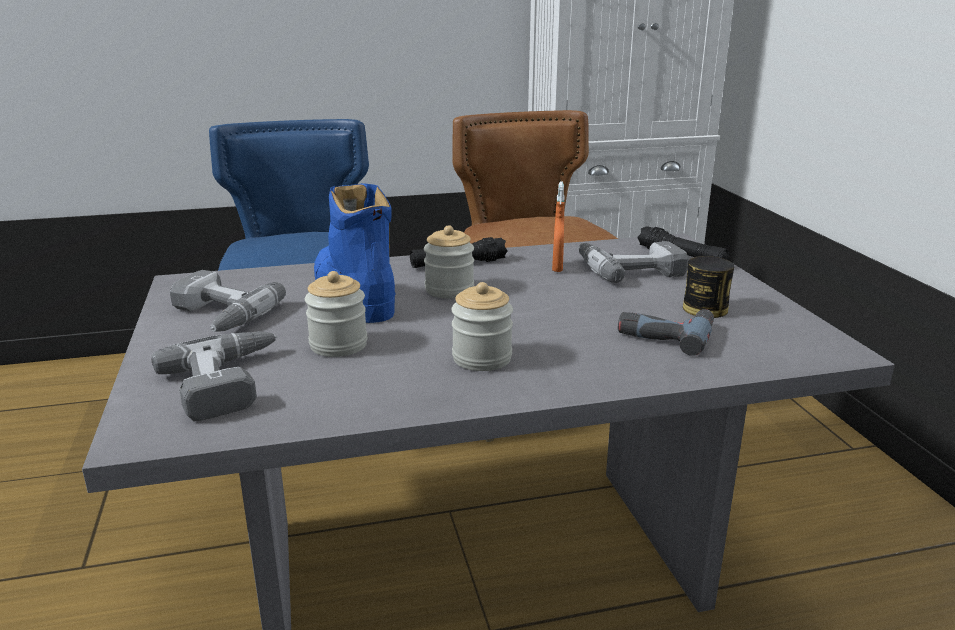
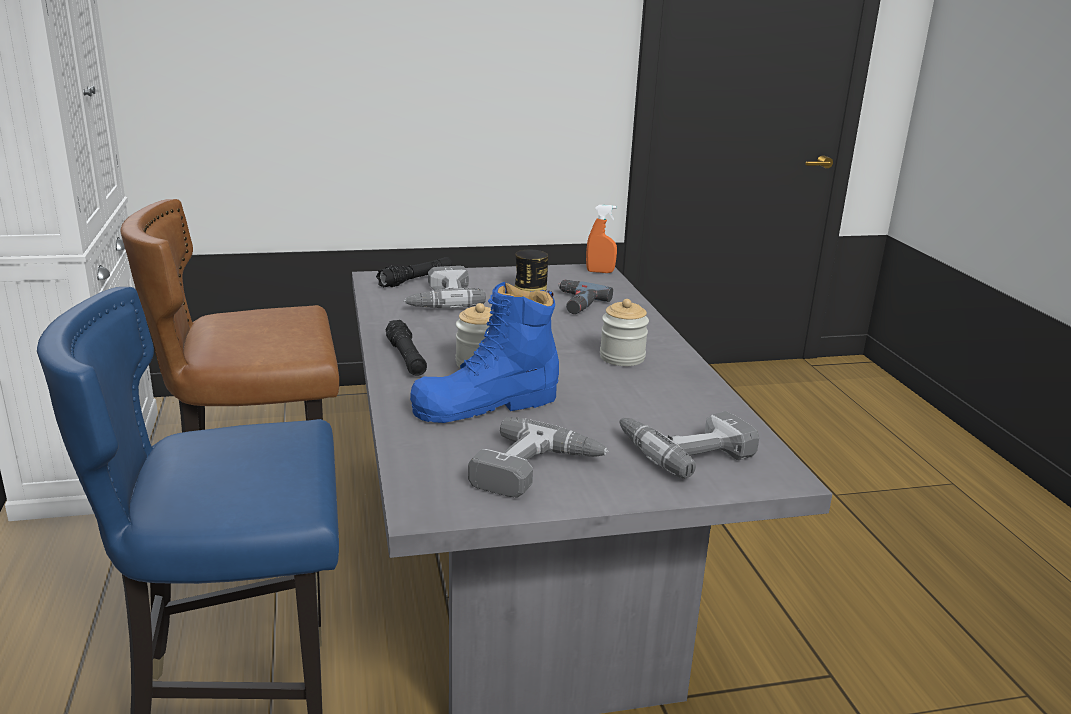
camera: 90 degrees left, 0 degrees up
(338, 345) = (604, 408): jar -> none
(557, 267) = (430, 321): orange spray bottle -> orange spray bottle (600, 272)

